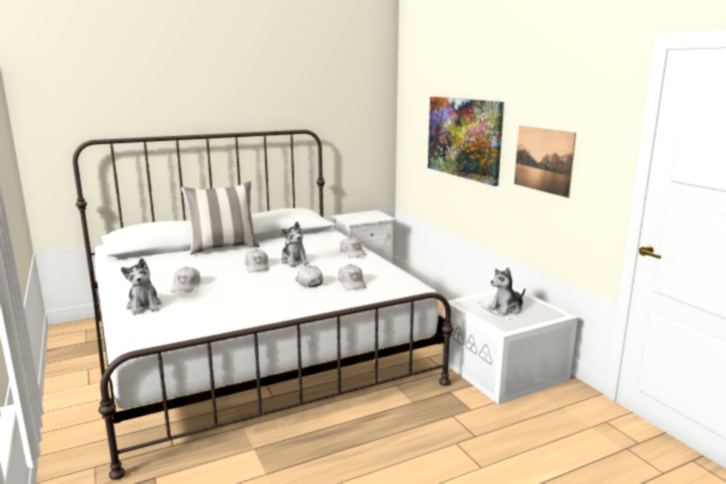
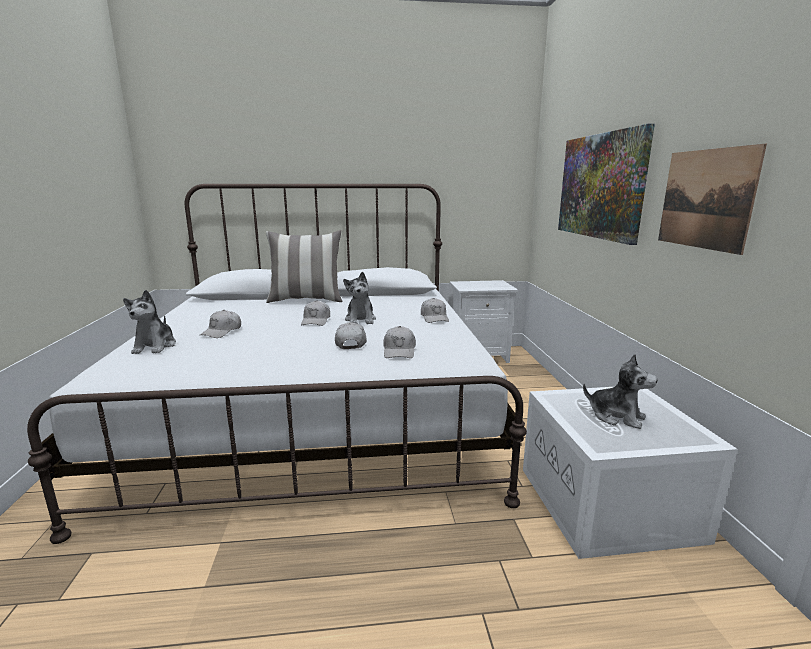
camera: 20 degrees right, 0 degrees up
(506, 309) = (616, 416): plush toy -> plush toy turned 135 degrees counterclockwise

